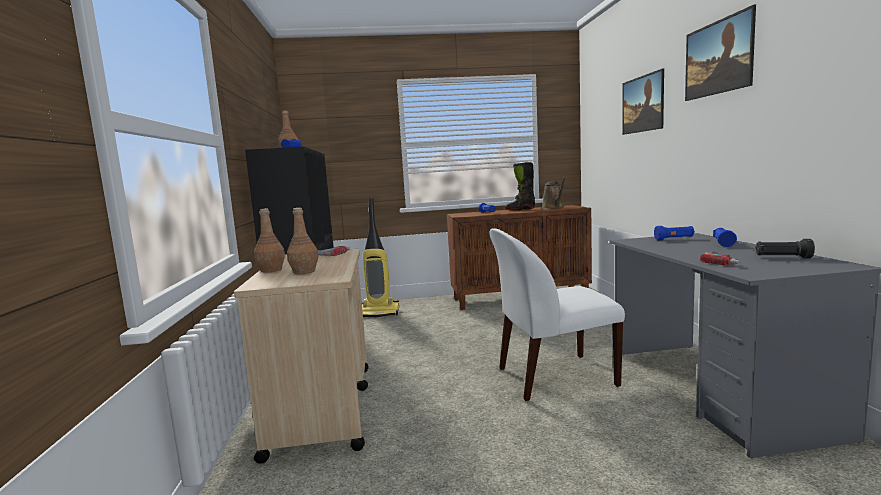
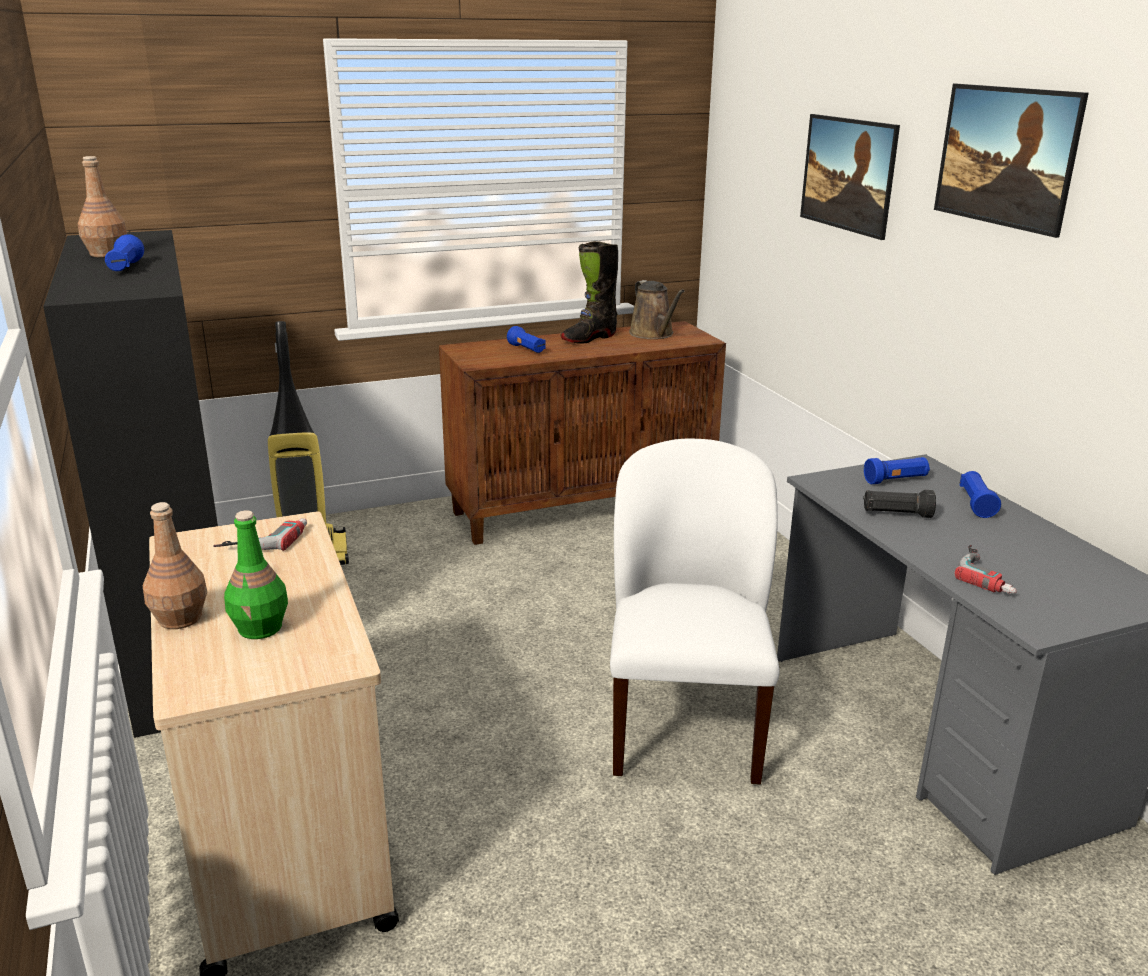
camera: 15 degrees left, 15 degrees up
(304, 272) = (261, 628): brown bottle -> green bottle
(553, 377) = (684, 722): white chair -> white chair turned 120 degrees clockwise
(783, 257) = (1071, 564): black flashlight -> black flashlight (896, 514)

